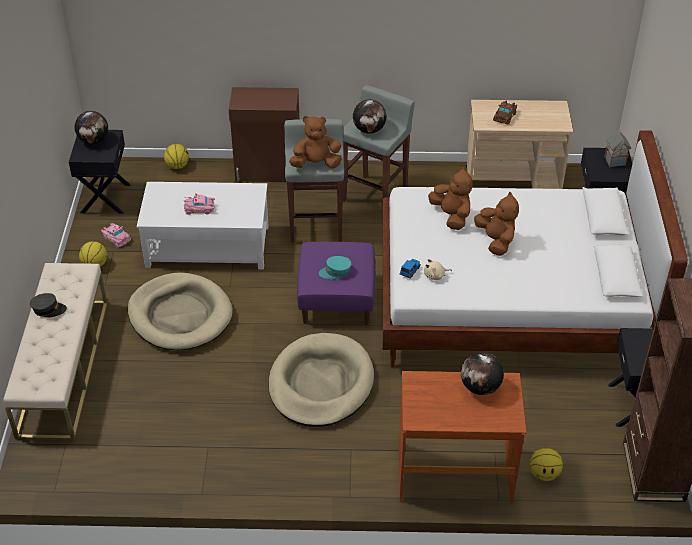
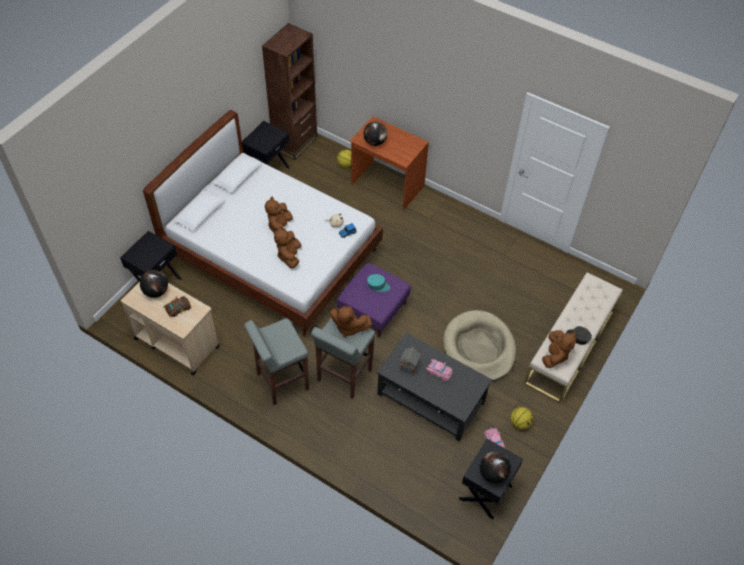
camera: 150 degrees left, 10 degrees up
(71, 279) = (555, 355): none -> brown plush toy
(177, 166) = (409, 500): basketball -> none
(207, 246) = (431, 398): white coffee table -> black coffee table
(268, 171) = (341, 451): brown cabinet -> none
(321, 384) = (421, 260): beige dog bed -> none
(369, 130) = (286, 340): globe -> globe (156, 292)
(615, 161) = (141, 251): toy house -> toy house (409, 367)

